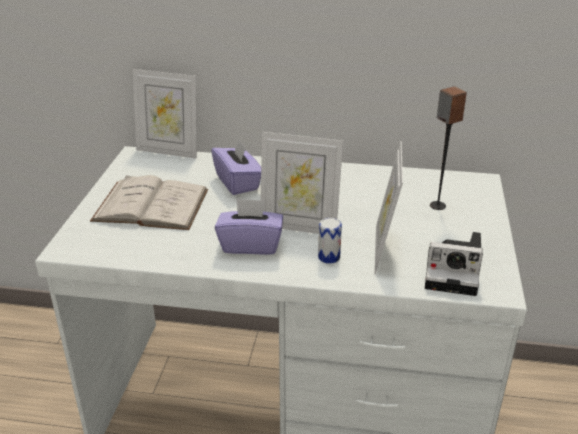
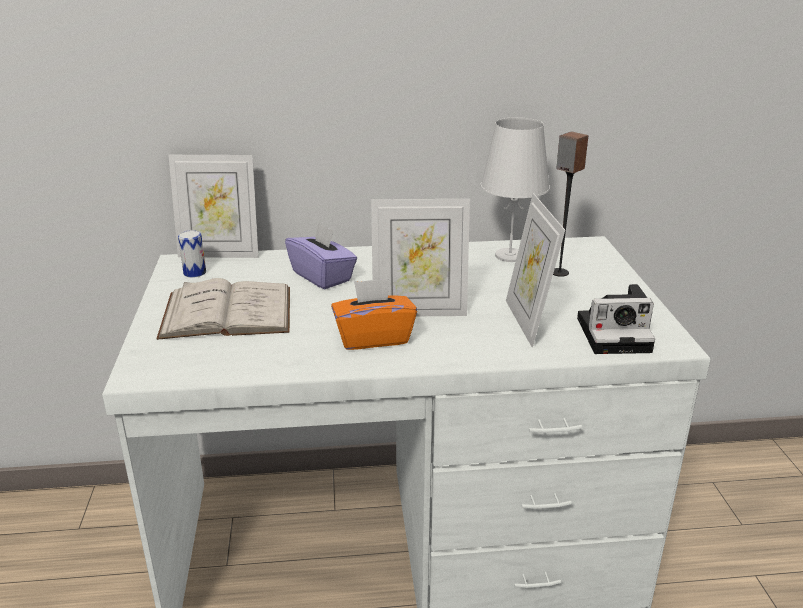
camera: 15 degrees left, 5 degrees down
(250, 245) = (373, 338): purple tissue box -> orange tissue box
(329, 257) = (471, 338): can -> can (194, 273)
(403, 183) = (510, 255): none -> white table lamp

